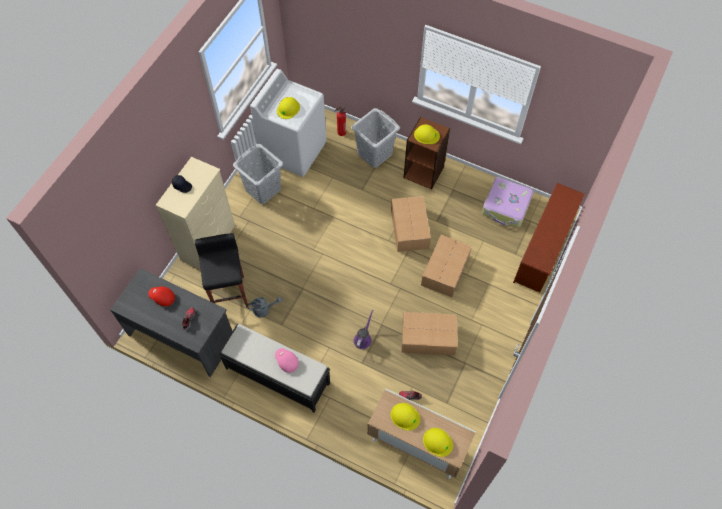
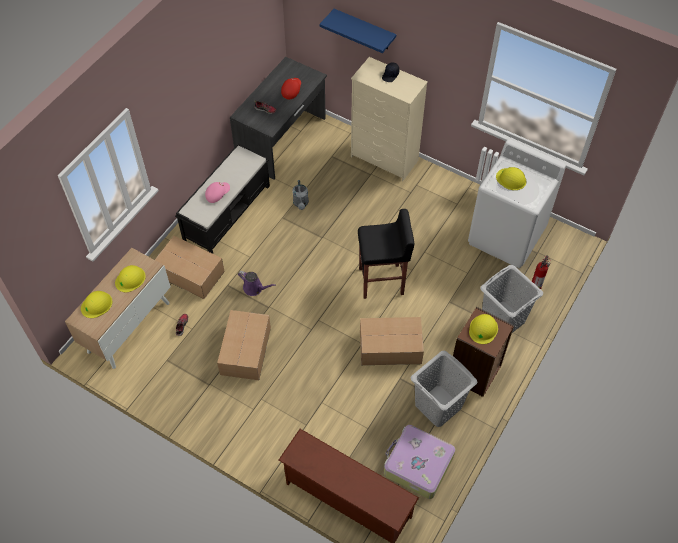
camera: 95 degrees right, 5 degrees down
(139, 195) = (364, 30): none -> blue shelf
(230, 293) = (324, 176): black stool -> black stool (382, 282)
(263, 189) = (451, 206): grey laundry basket -> grey laundry basket (438, 406)
(444, 271) = (328, 378): cardboard box -> cardboard box (190, 273)

